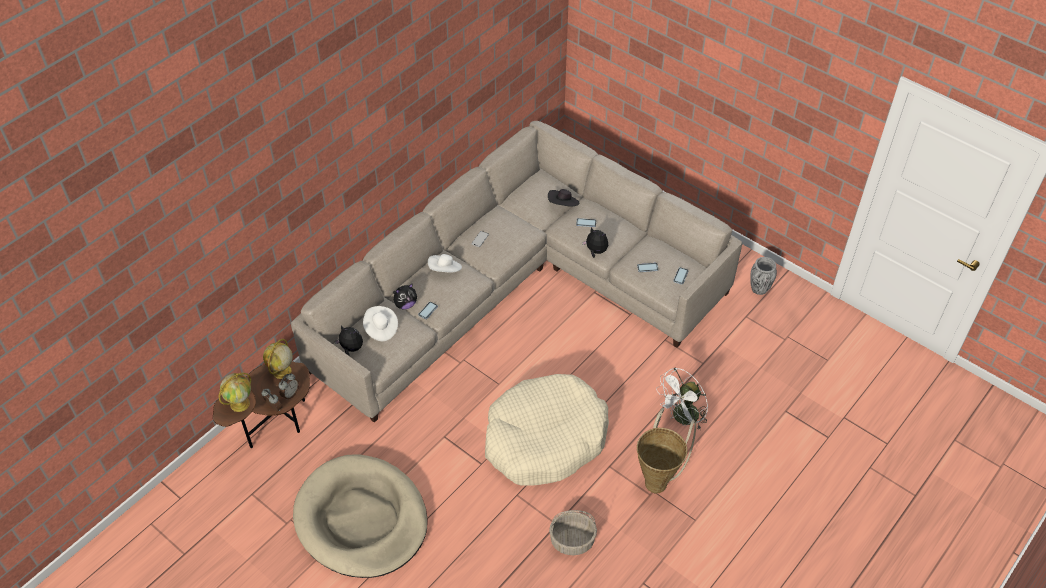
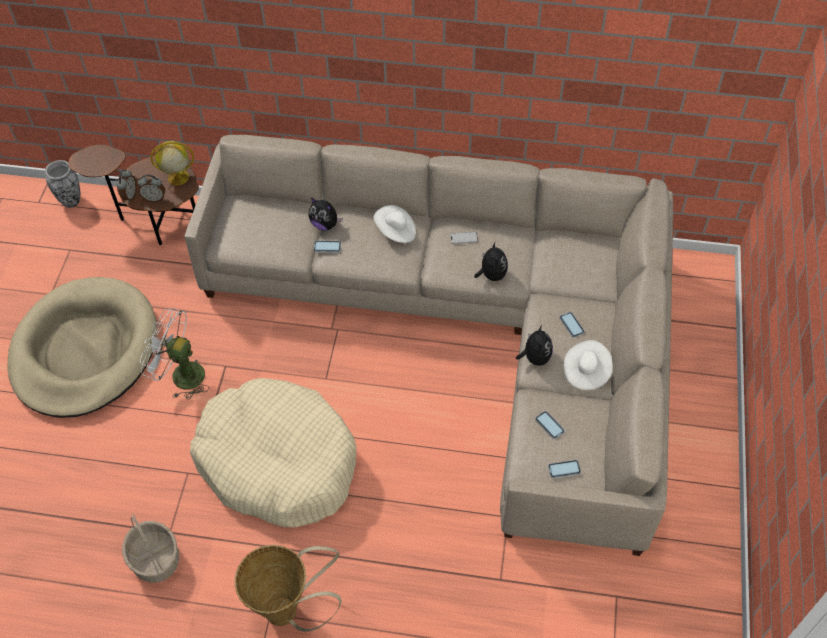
camera: 60 degrees right, 5 degrees up
(240, 403) = (101, 163): globe -> none
(351, 349) = (234, 212): plush toy -> plush toy (491, 275)
(380, 329) = (274, 221): white hat -> white hat (586, 371)
(563, 205) = (583, 288): black hat -> none
(682, 418) = (397, 595): white fan -> white fan (180, 375)
(759, 289) = (676, 592): vase -> vase (71, 201)

